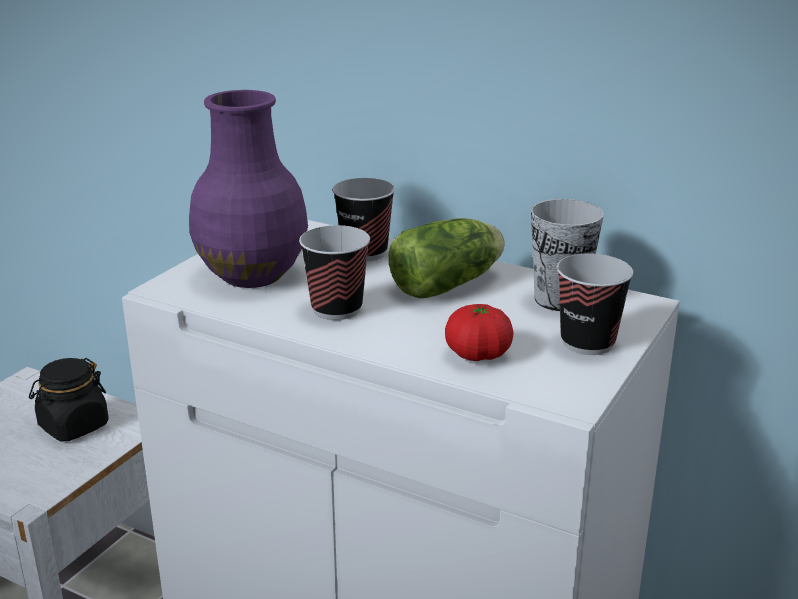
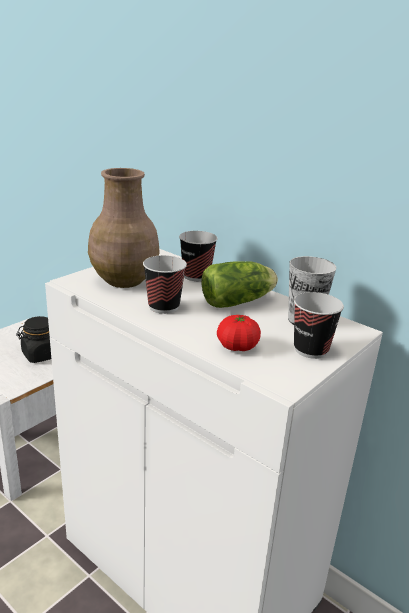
camera: 10 degrees right, 0 degrees up
(253, 276) = (124, 281): purple vase -> brown vase

